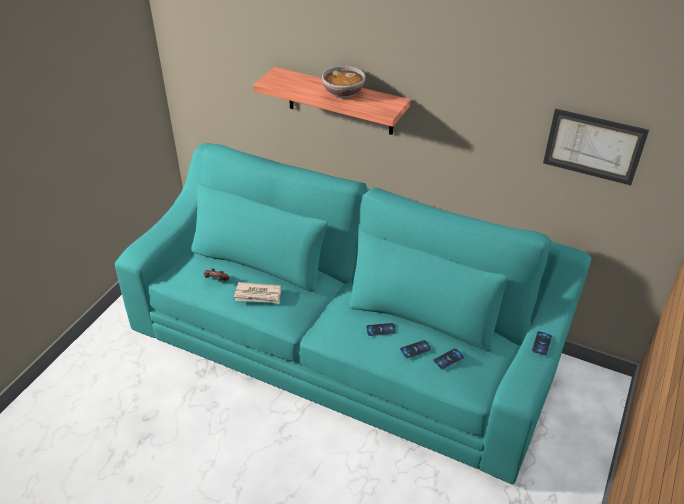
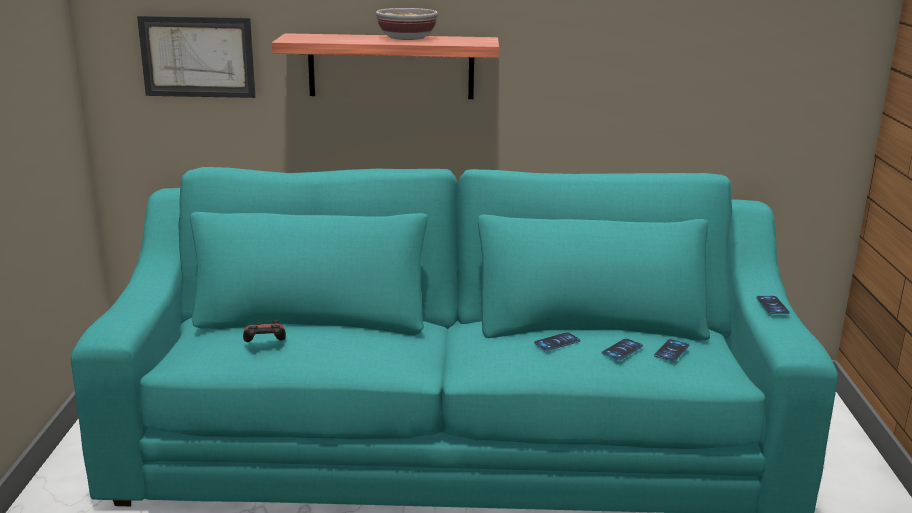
camera: 25 degrees left, 20 degrees down
(258, 295) = (346, 345): newspaper -> none
(593, 146) = (747, 46): picture -> picture (197, 57)

